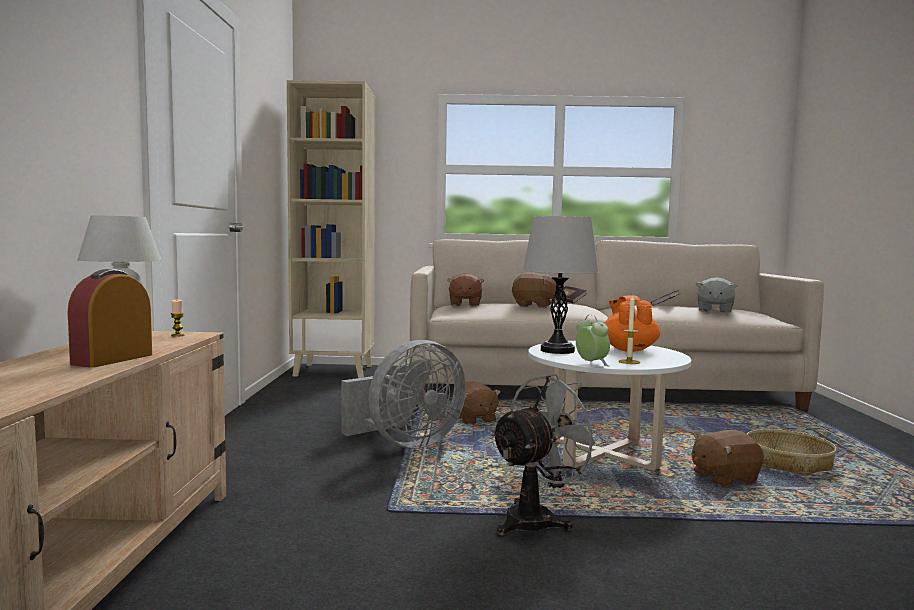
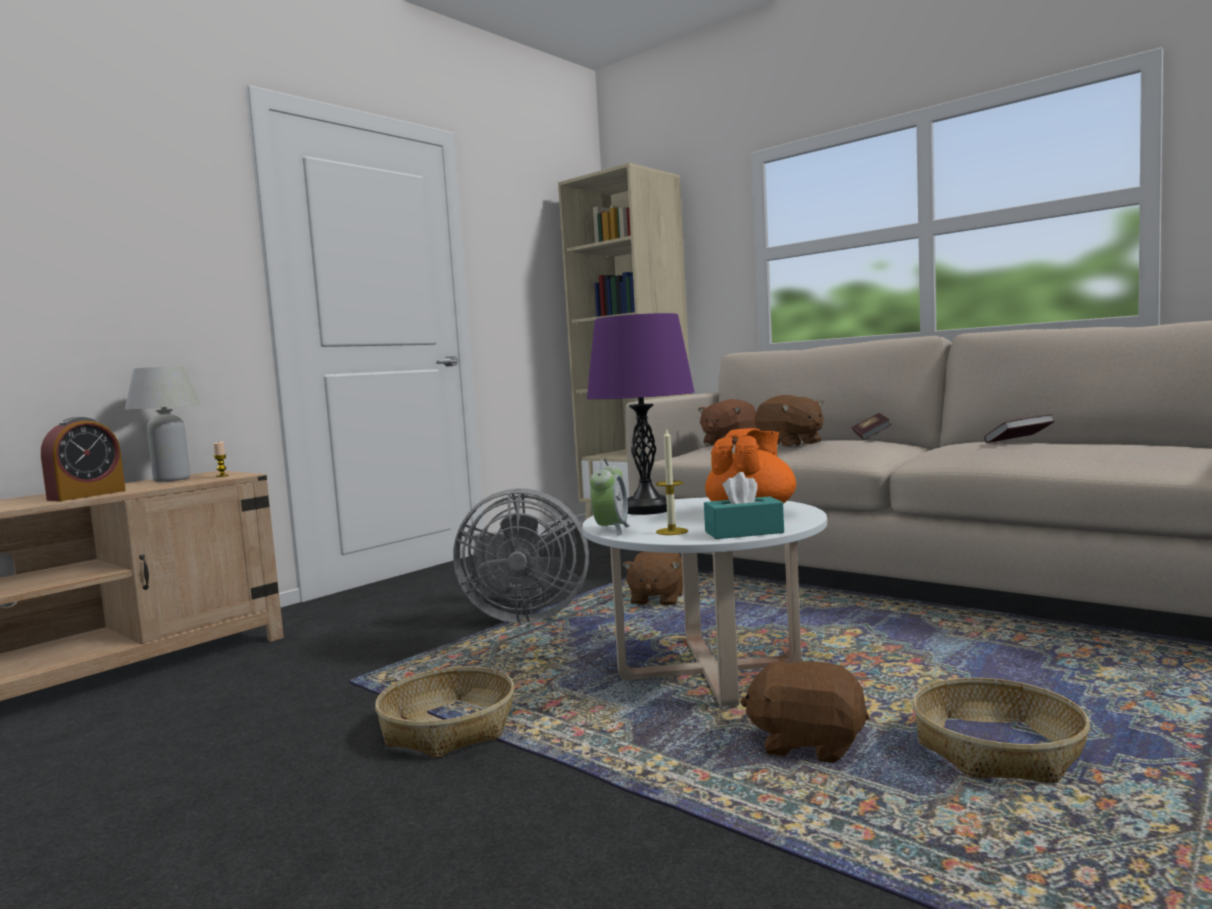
camera: 40 degrees right, 0 degrees up
(112, 359) = (87, 495): alarm clock -> alarm clock turned 150 degrees clockwise
(538, 519) = (448, 728): grey fan -> basket
(557, 350) = (647, 510): grey table lamp -> purple table lamp
(667, 359) = (744, 532): none -> turquoise tissue box
(714, 310) = (1103, 452): grey plush toy -> none

